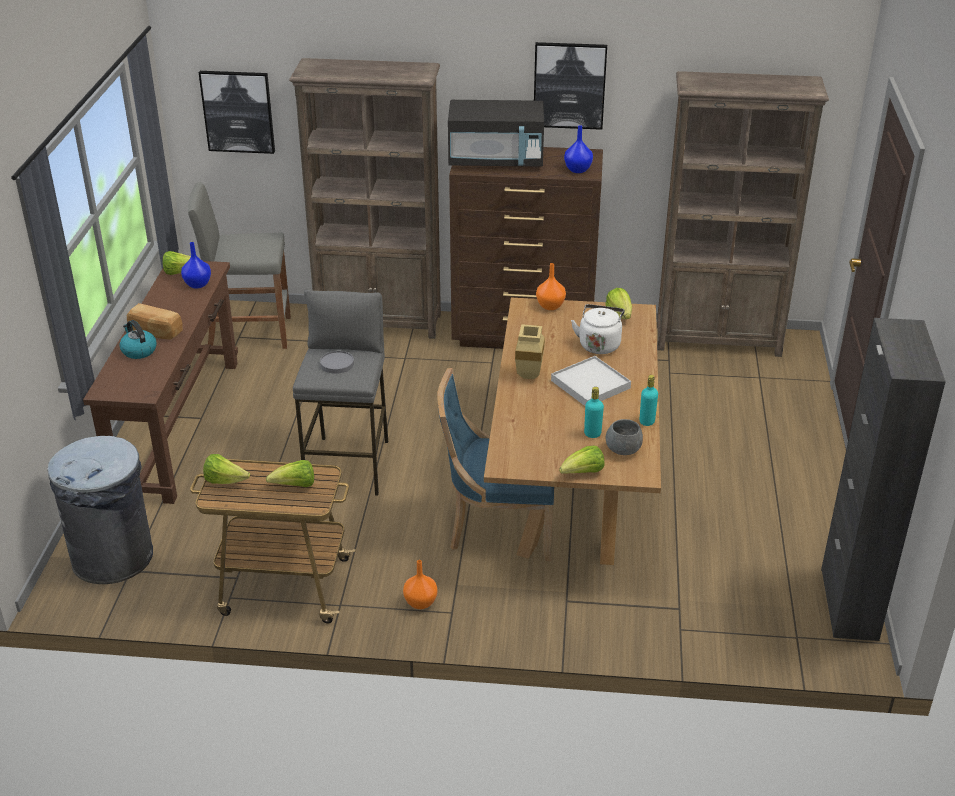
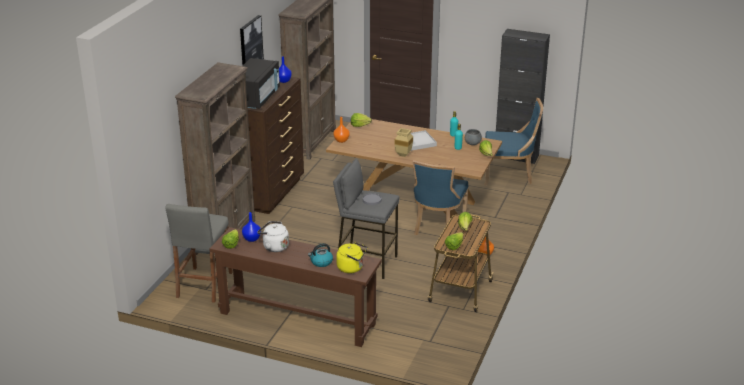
camera: 75 degrees left, 5 degrees down
(114, 557) = (416, 347): grey trash can -> none
(124, 380) = (352, 268): none -> yellow kettle
(155, 332) = (302, 256): bread -> none
(238, 111) = (150, 152): picture -> none
(599, 344) = (384, 134): white kettle -> white kettle (274, 247)
(754, 602) = (509, 175): none -> blue chair

